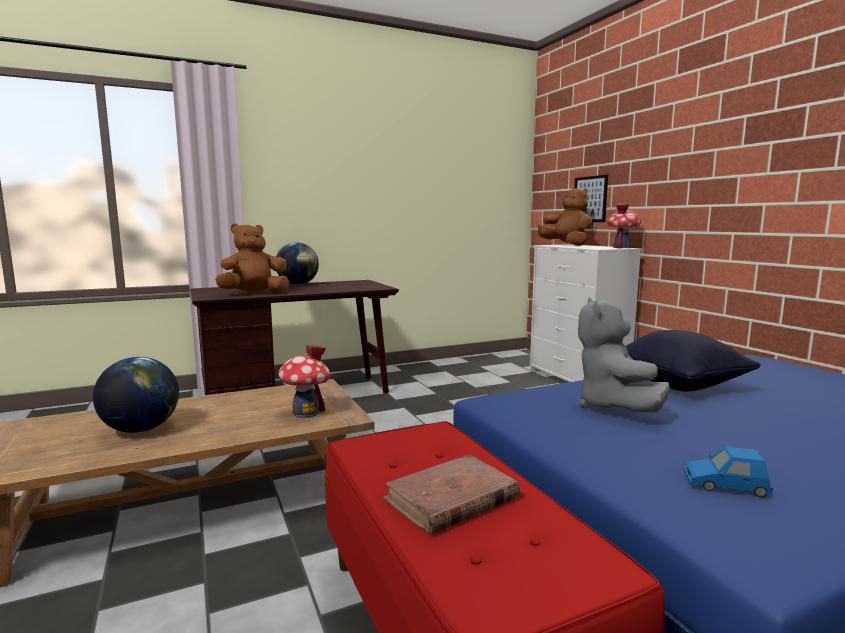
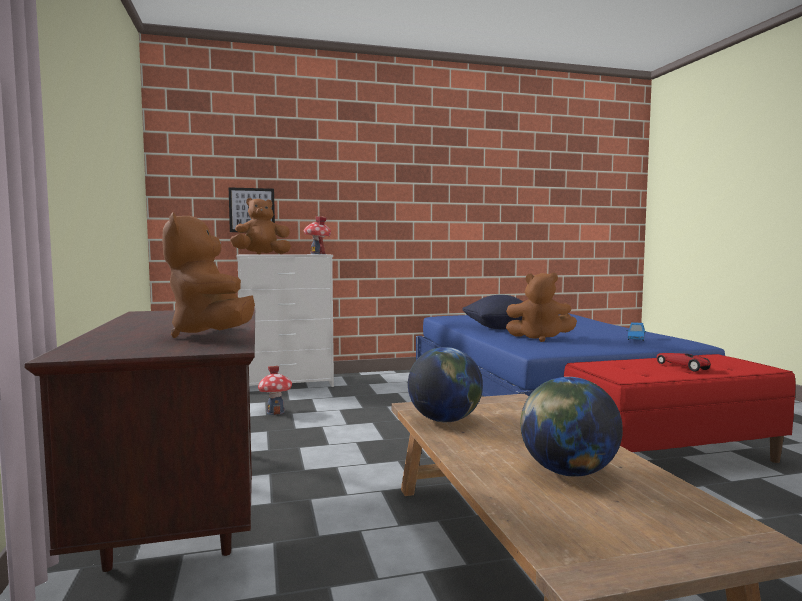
camera: 80 degrees left, 5 degrees down
(298, 284) = (128, 326): globe -> globe (445, 420)
(306, 413) = (505, 410): toy house -> toy house (275, 412)
(451, 499) = (682, 367): brown book -> toy car
(613, 407) = (539, 338): grey plush toy -> brown plush toy

